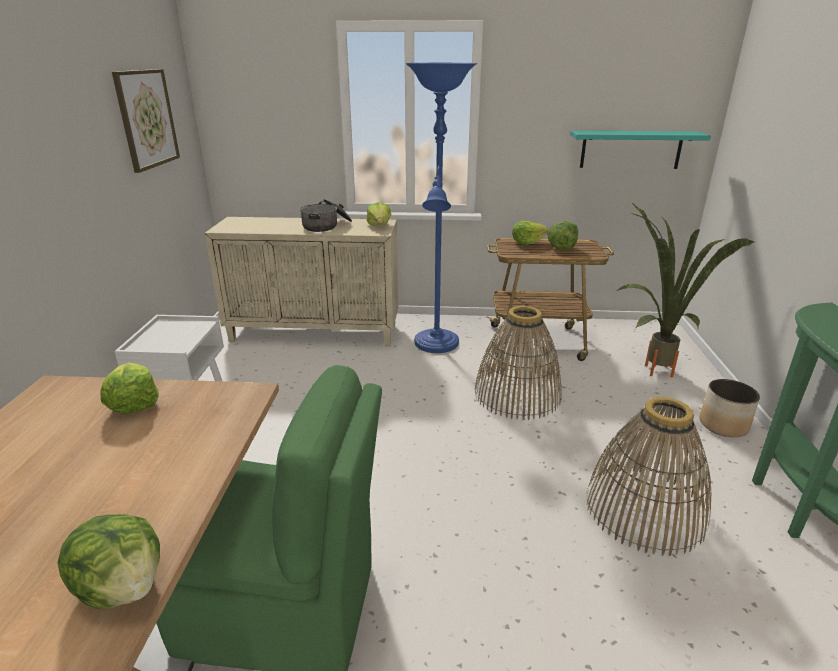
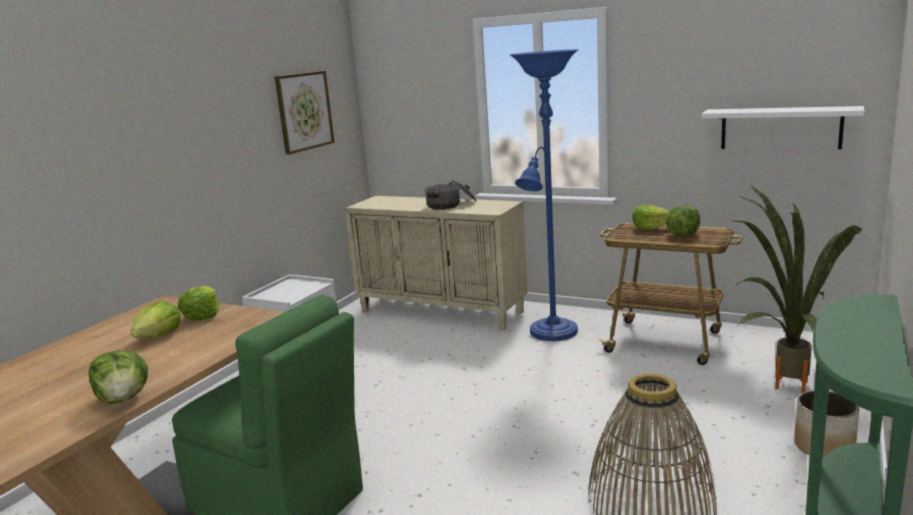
camera: 25 degrees right, 10 degrees down
(379, 225) = (499, 206): lettuce -> lettuce (159, 336)
(517, 394) = (601, 386): basket -> none
(631, 149) = (780, 128): turquoise shelf -> white shelf

